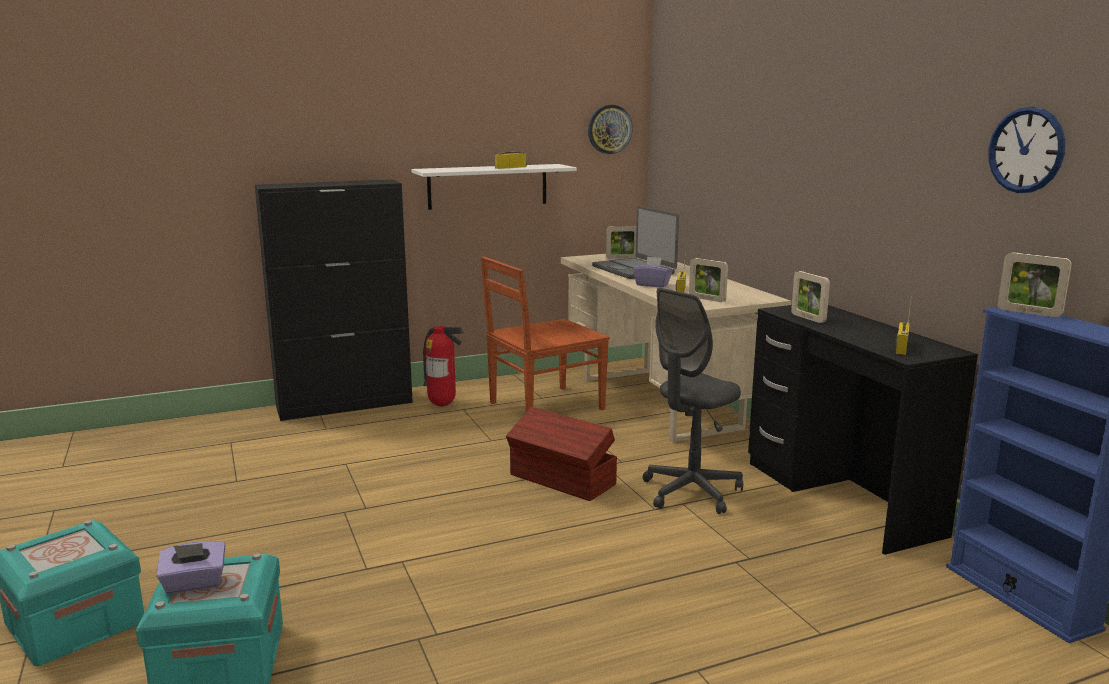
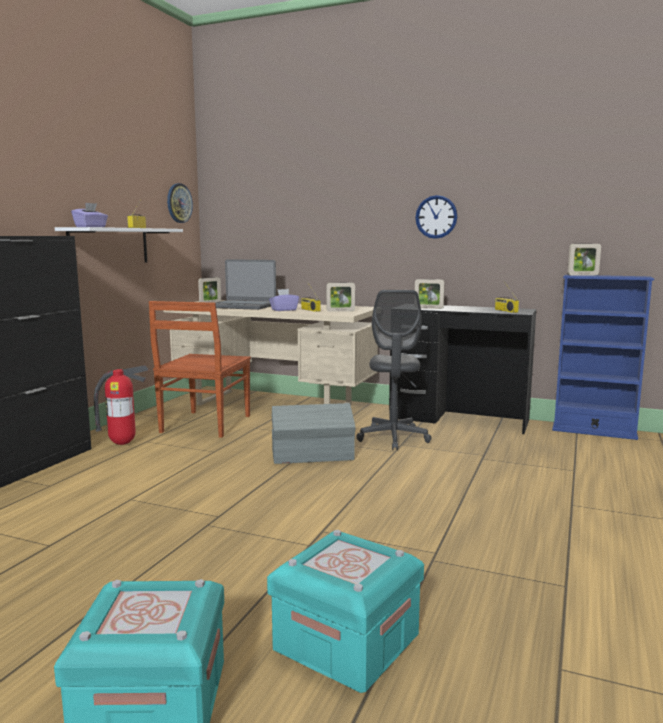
camera: 45 degrees left, 5 degrees down
(194, 584) = (341, 566): purple tissue box -> purple tissue box (91, 227)
(562, 480) = (313, 456): brown storage box -> grey storage box
(1026, 150) = (554, 192): wall clock -> wall clock (436, 217)

